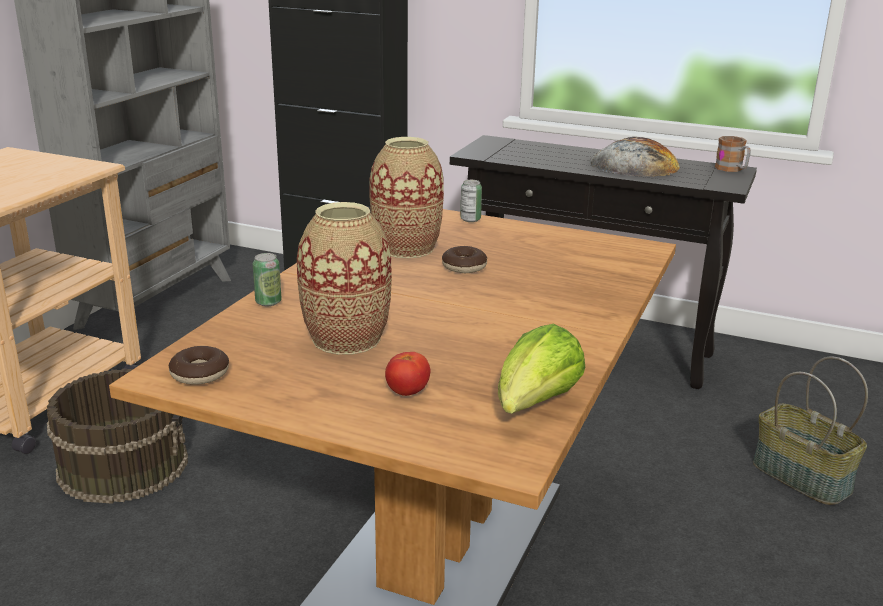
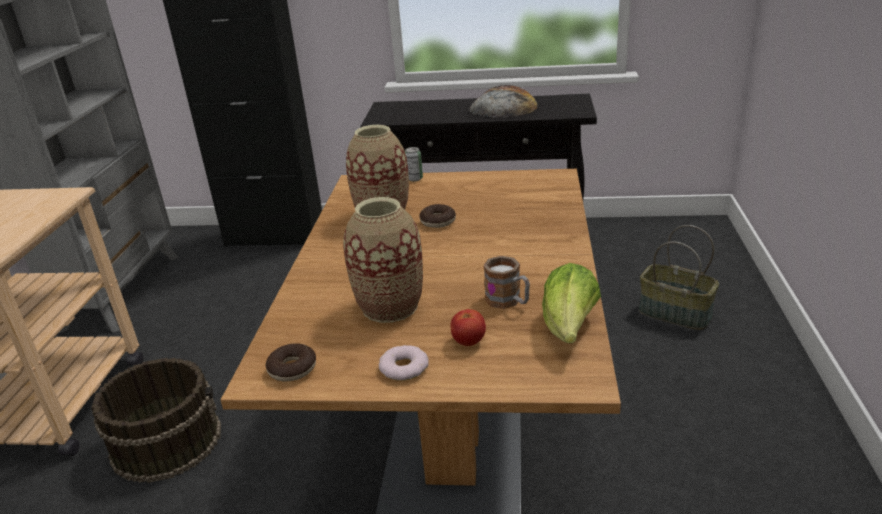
camera: 15 degrees left, 5 degrees up
(268, 302) = (304, 288): can -> none
(316, 400) = (403, 367): none -> donut
(732, 169) = (574, 98): mug -> mug (508, 301)

